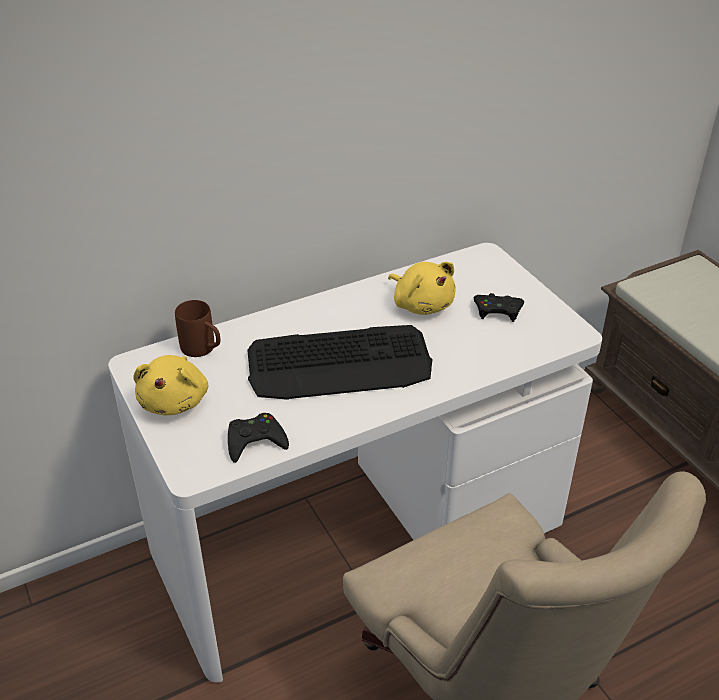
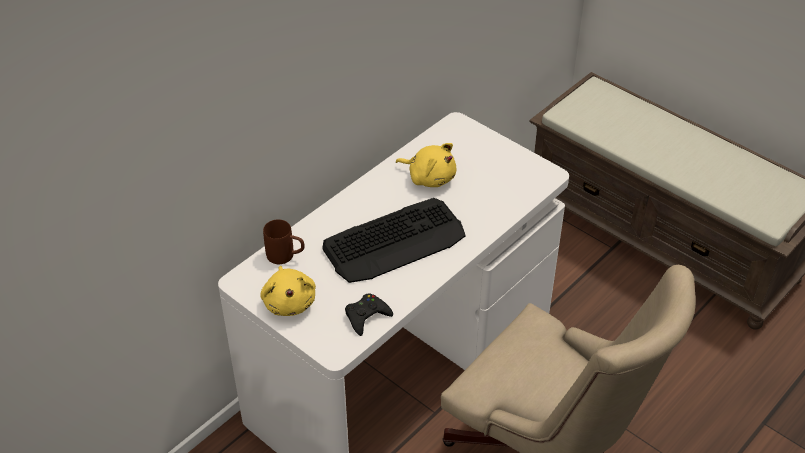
camera: 20 degrees left, 5 degrees up
(498, 311) = (487, 169): black game controller -> none

